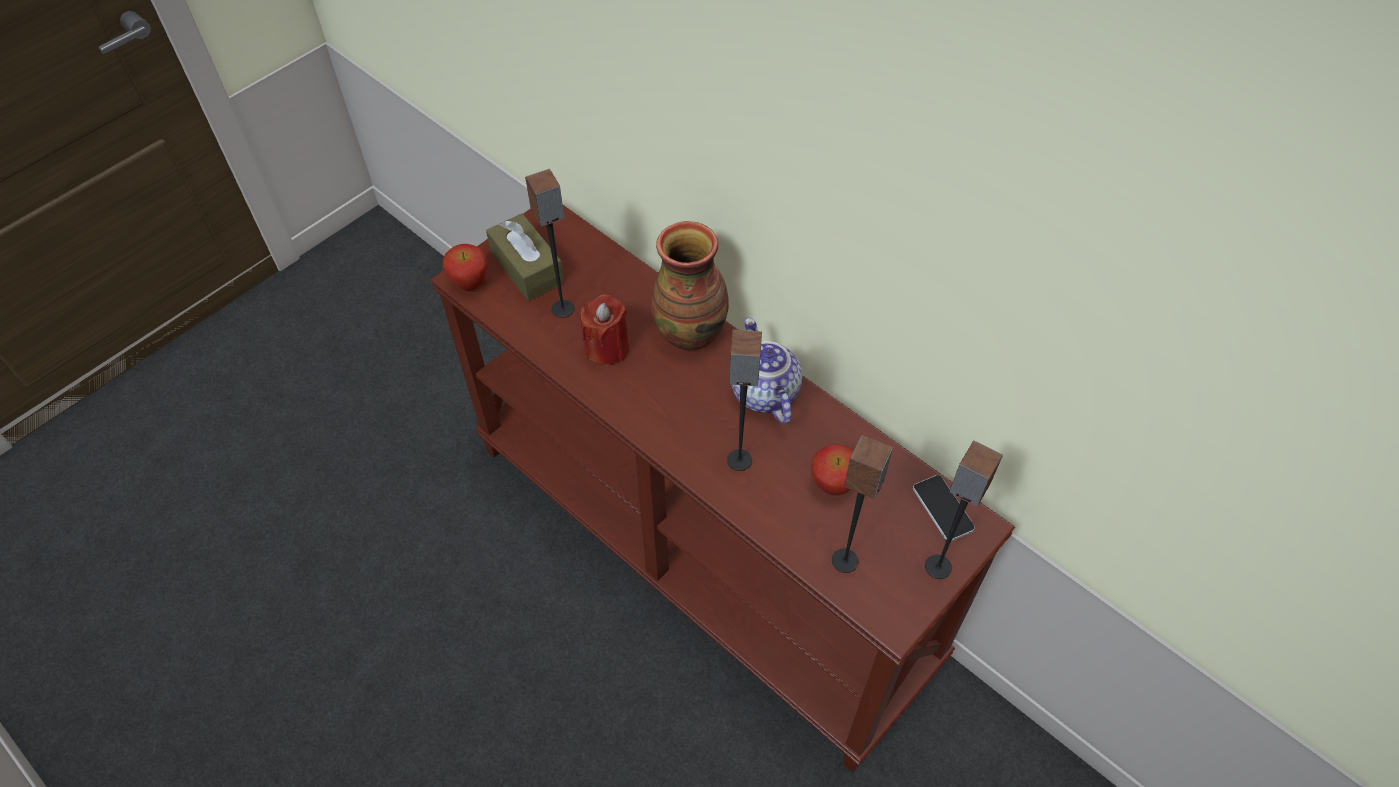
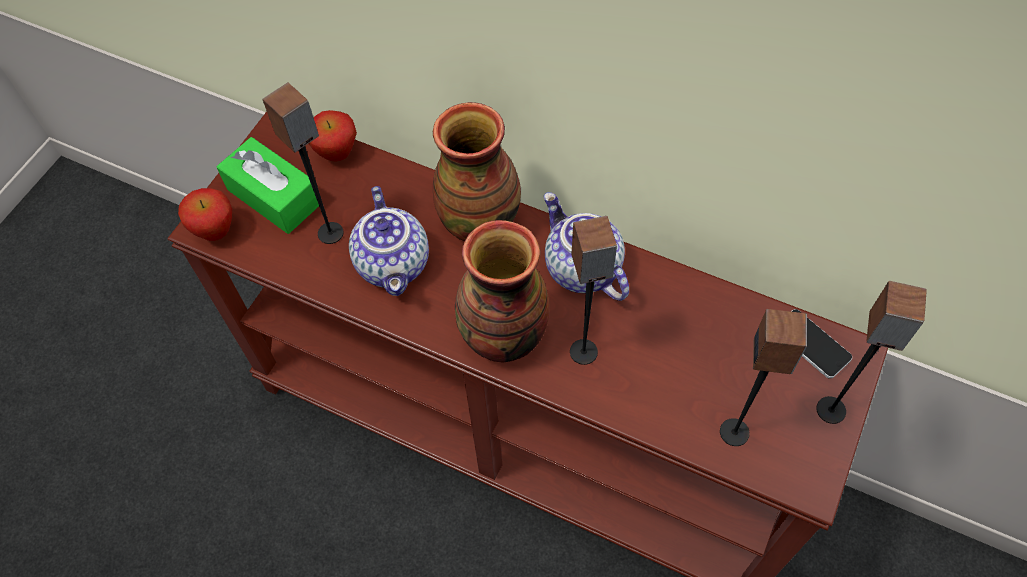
camera: 15 degrees left, 5 degrees up
(527, 268) = (274, 196): brown tissue box -> green tissue box
(607, 348) = (395, 264): red candle -> teapot
(675, 430) = (502, 337): none -> vase
(833, 486) = (691, 352): apple -> apple (337, 154)

